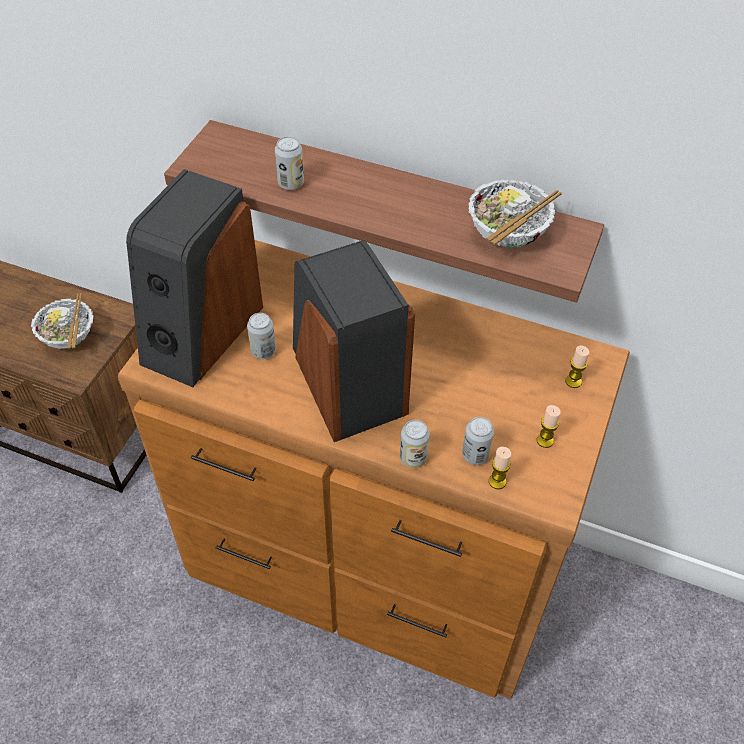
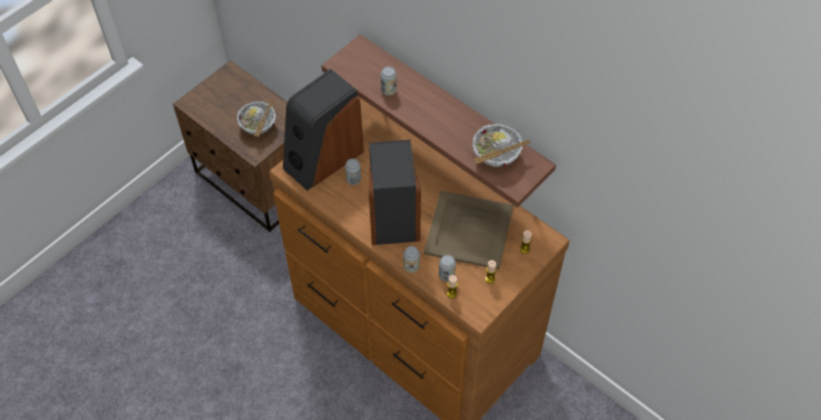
camera: 20 degrees right, 5 degrees up
(475, 377) = (468, 230): none -> beige tray

